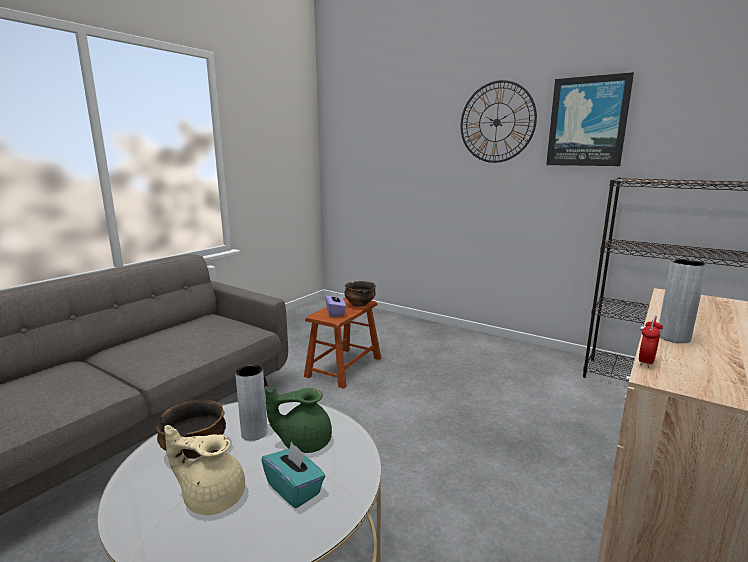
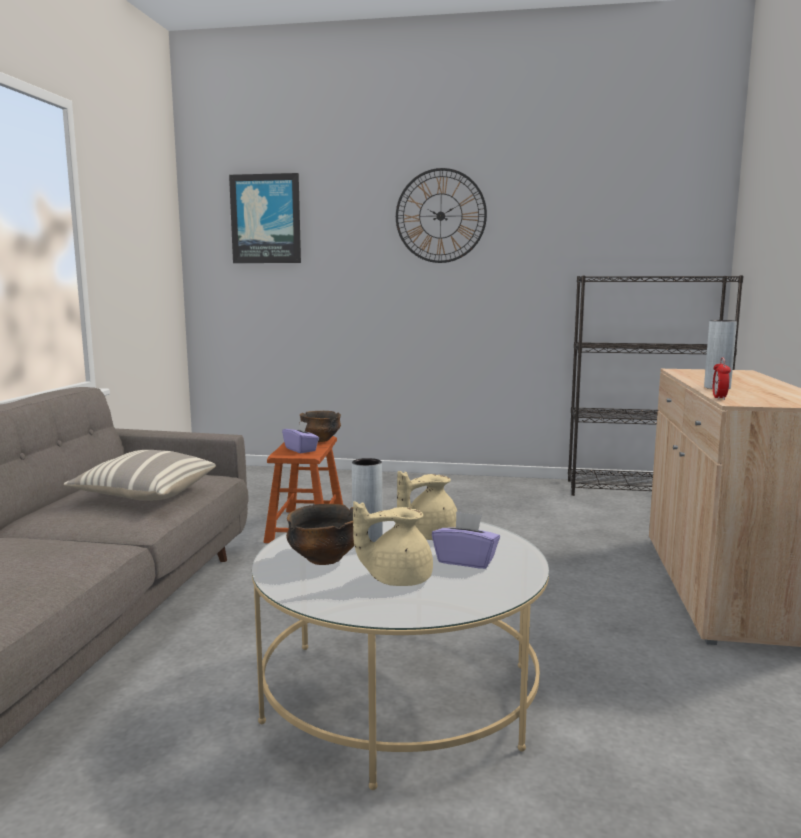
camera: 25 degrees left, 5 degrees down
(188, 341) = (145, 494): none -> pillow
(294, 489) = (466, 560): turquoise tissue box -> purple tissue box
(304, 442) = (428, 536): green teapot -> beige teapot
(587, 122) = (541, 217): picture -> picture (266, 219)

